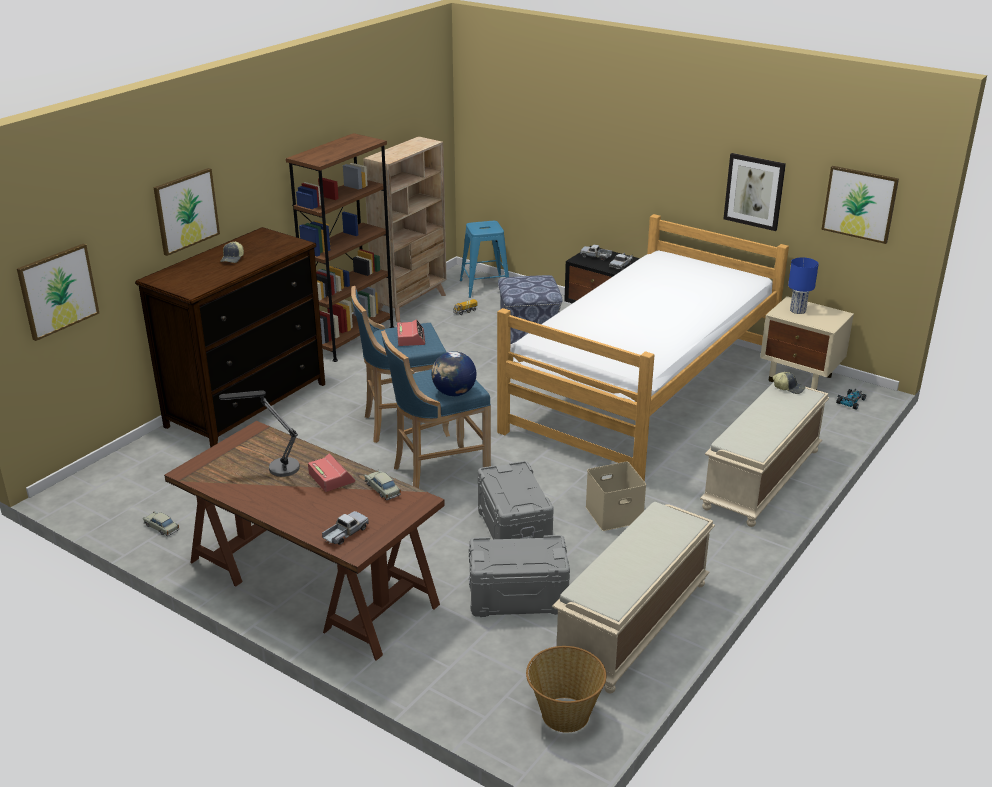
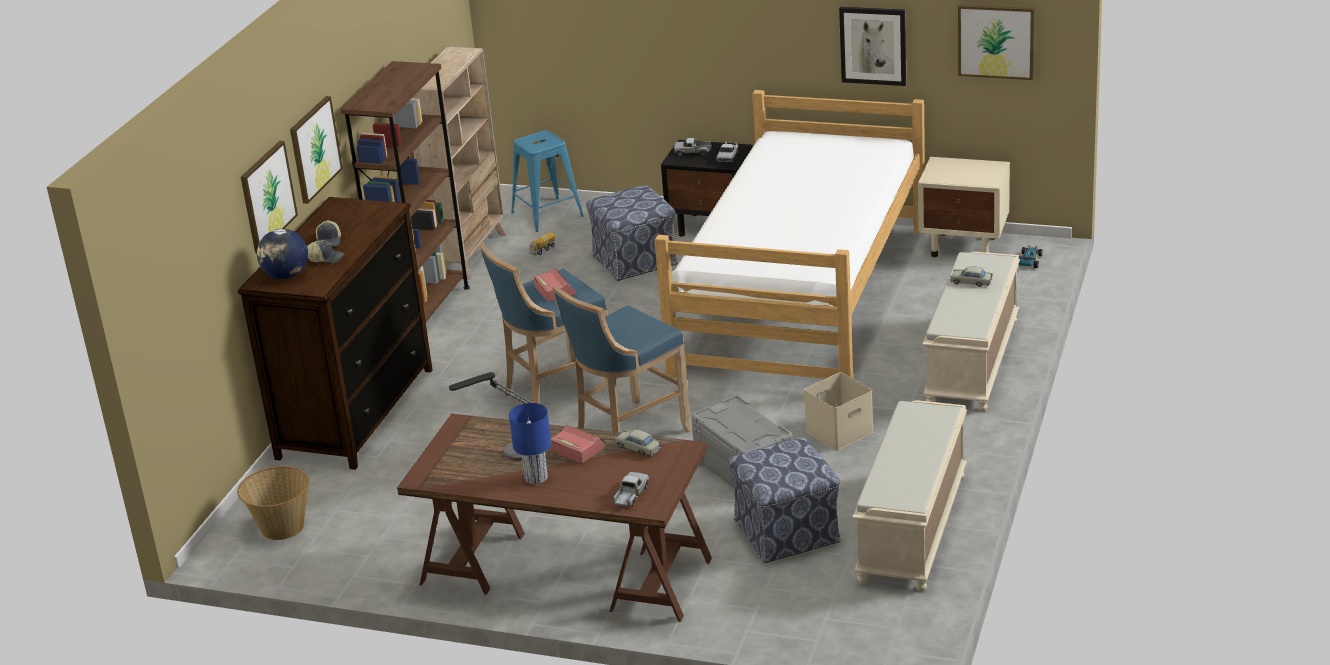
camera: 15 degrees left, 0 degrees up
(58, 291) = (180, 318): picture -> picture (314, 149)
(161, 527) = (359, 560): beige toy car -> beige toy car (971, 282)
(454, 393) = (644, 338): globe -> globe (286, 276)
(518, 597) = (787, 532): grey storage box -> ottoman
(564, 714) = (890, 619): basket -> basket (281, 527)
(788, 388) = (976, 258): cap -> cap (326, 258)
(797, 310) = (949, 171): blue table lamp -> blue table lamp (535, 478)

